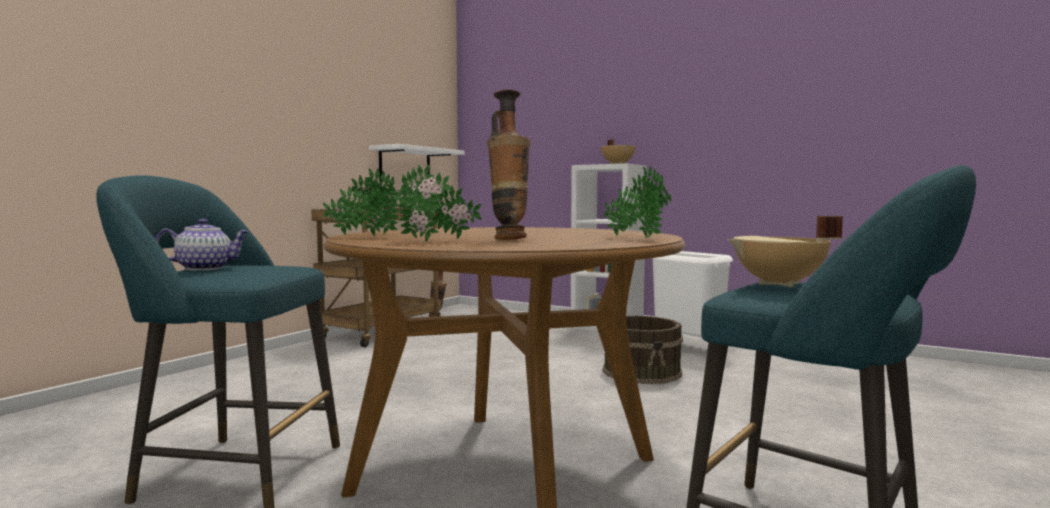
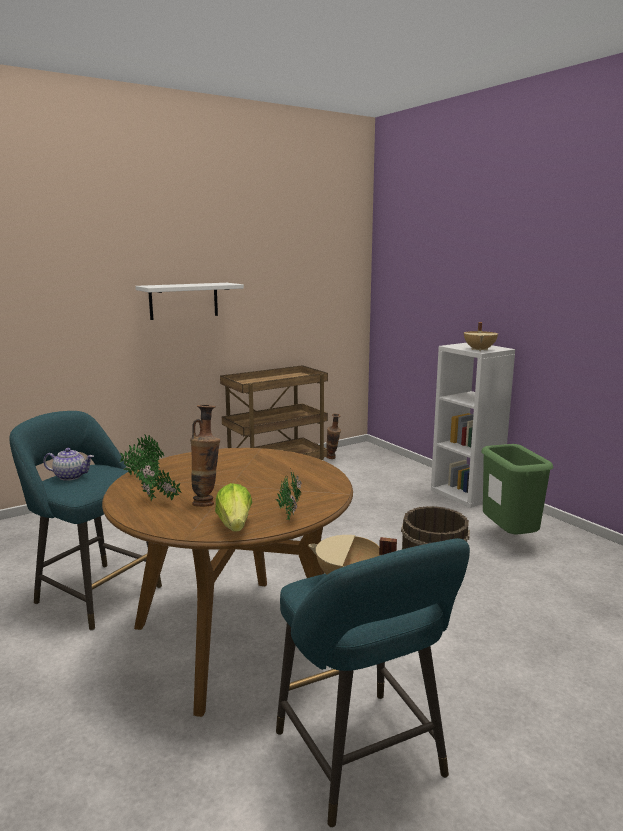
camera: 25 degrees right, 10 degrees up
(405, 165) = (311, 327): white shelf -> white shelf (184, 301)
(593, 243) = (235, 525): none -> lettuce
(689, 349) = (509, 538): white trash can -> green trash can

